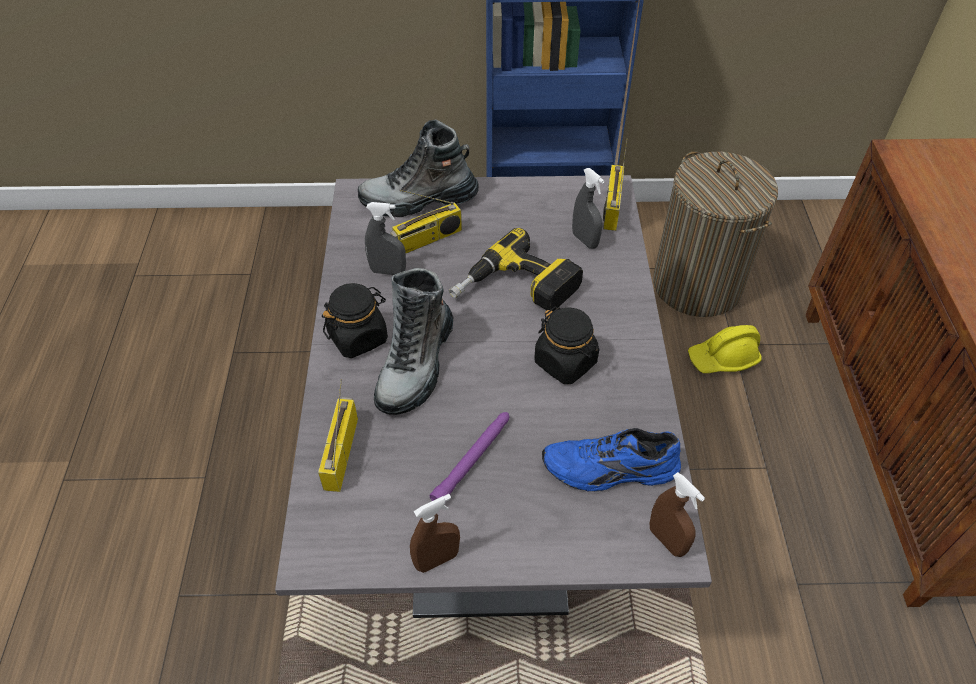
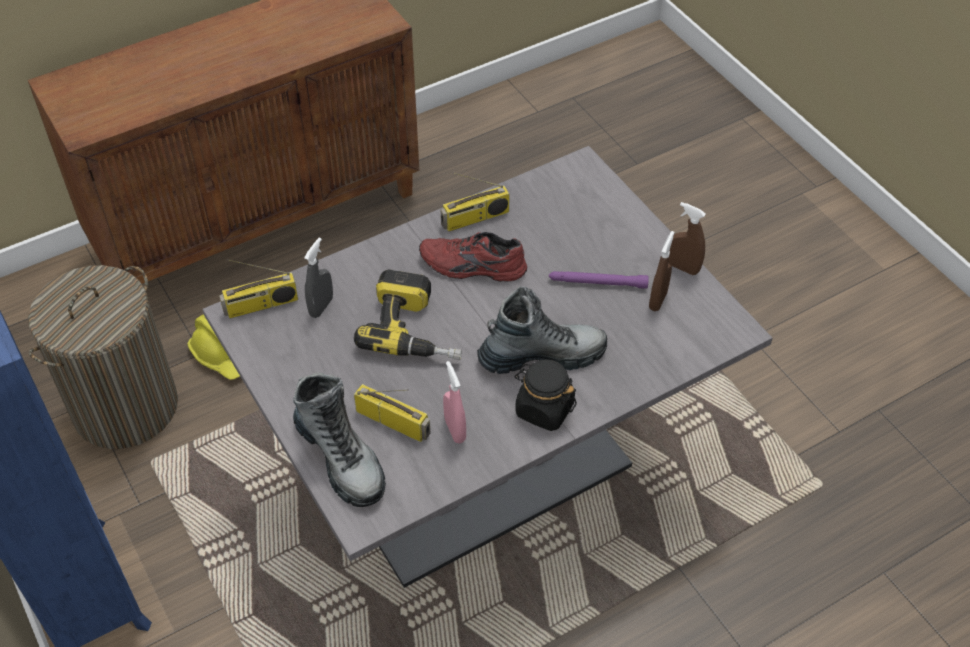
camera: 120 degrees left, 0 degrees up
(340, 451) = (653, 360): radio -> radio (475, 219)
(388, 271) = (455, 430): grey spray bottle -> pink spray bottle
(565, 362) = (472, 267): black jar -> red shoe
(610, 471) = (549, 211): blue shoe -> none
(667, 540) = (578, 170): brown spray bottle -> brown spray bottle (658, 300)

